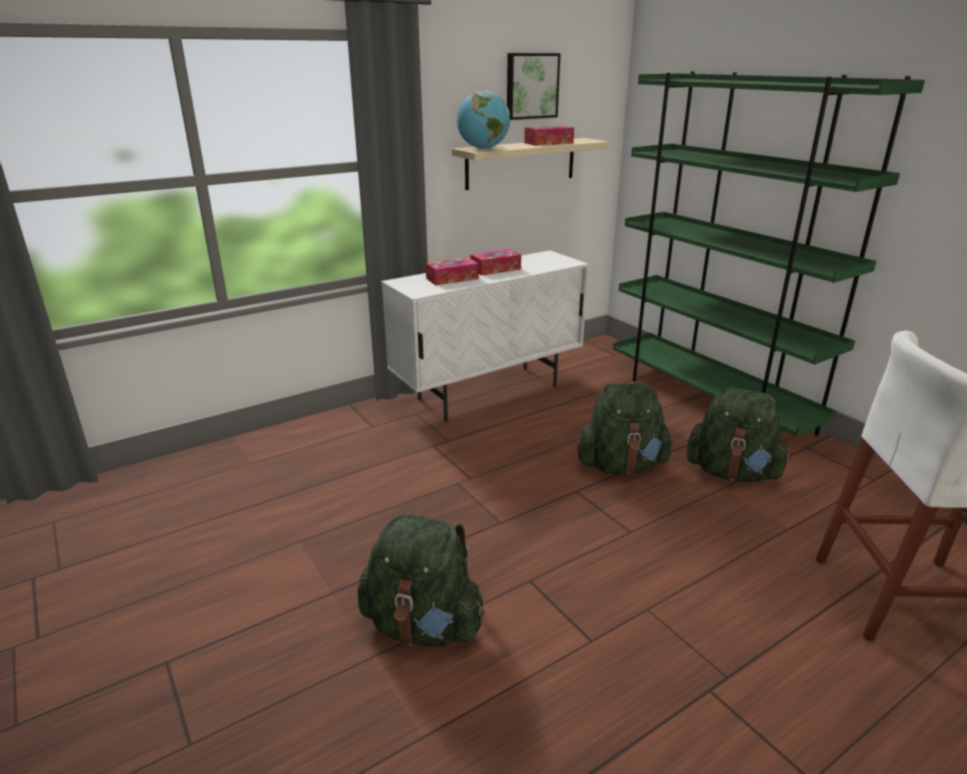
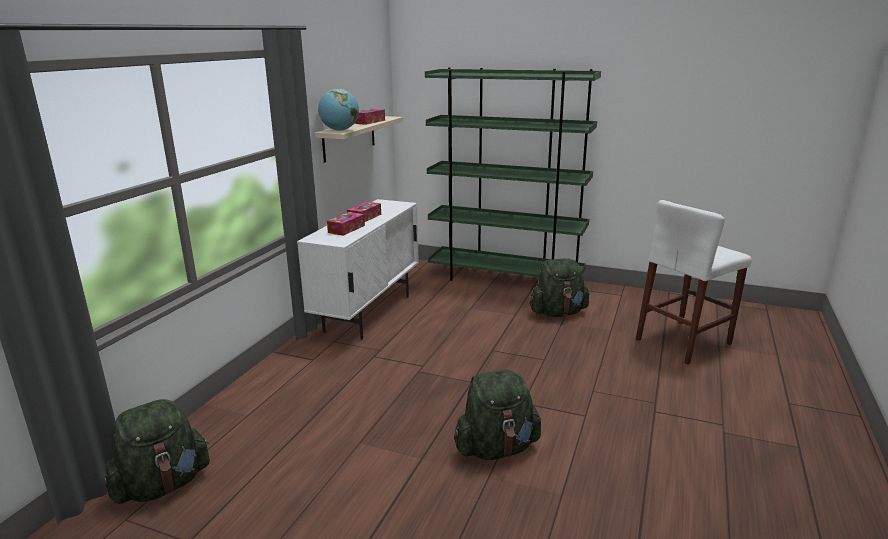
camera: 35 degrees left, 5 degrees down
(531, 86) = (349, 82): picture -> none
(621, 466) = (500, 328): green backpack -> green backpack (163, 485)

